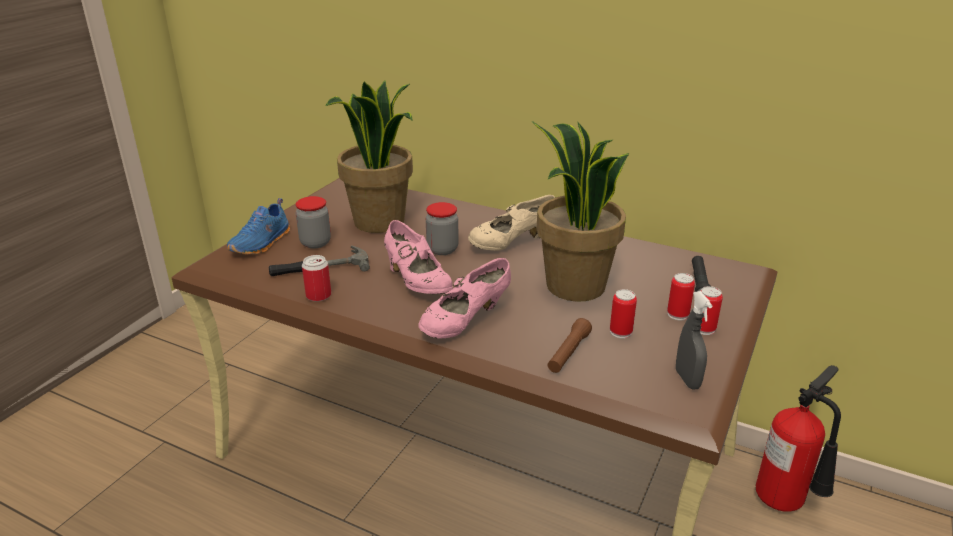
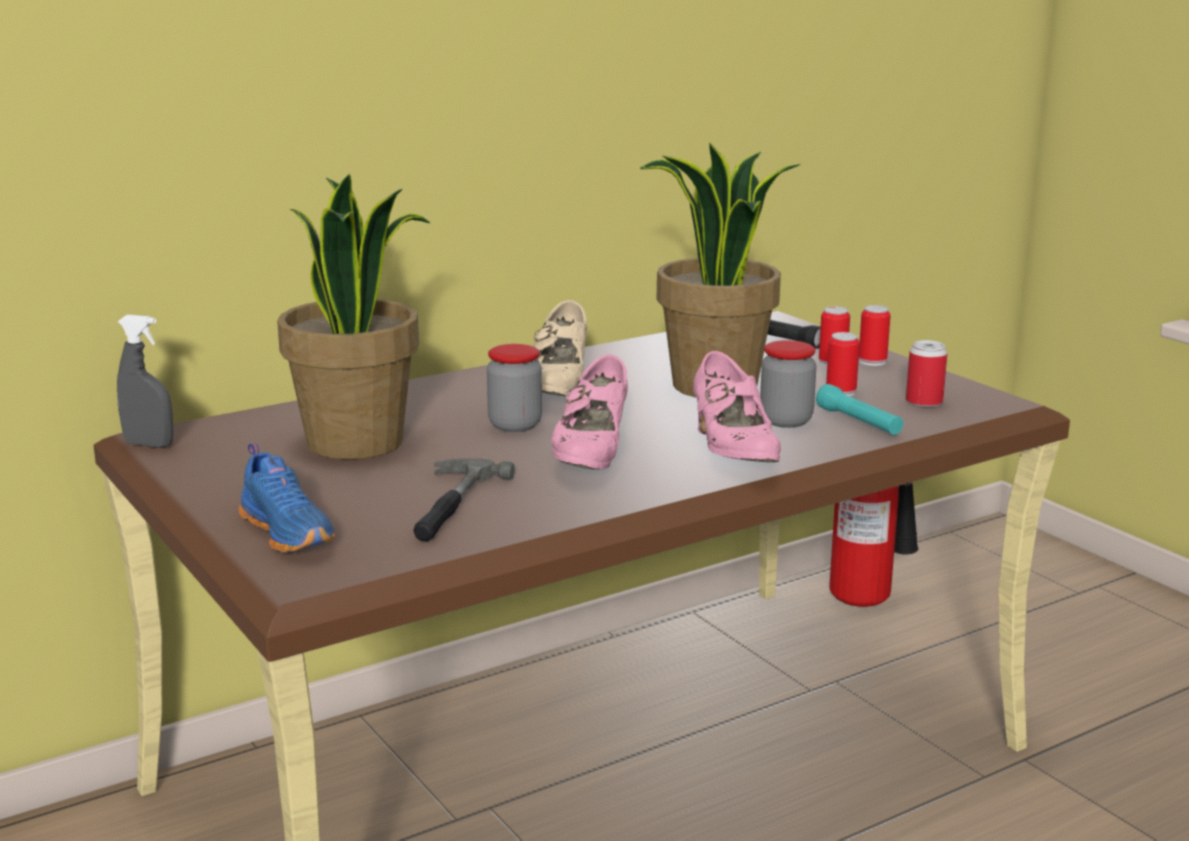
camera: 60 degrees left, 10 degrees down
(315, 243) = (356, 494): jar -> jar (786, 420)
(318, 296) = (543, 519): can -> can (924, 402)
(417, 283) = (592, 456): pink shoe -> pink shoe turned 105 degrees clockwise
(568, 353) = (859, 422): brown flashlight -> turquoise flashlight
(687, 379) = (958, 391): grey spray bottle -> grey spray bottle (149, 444)

